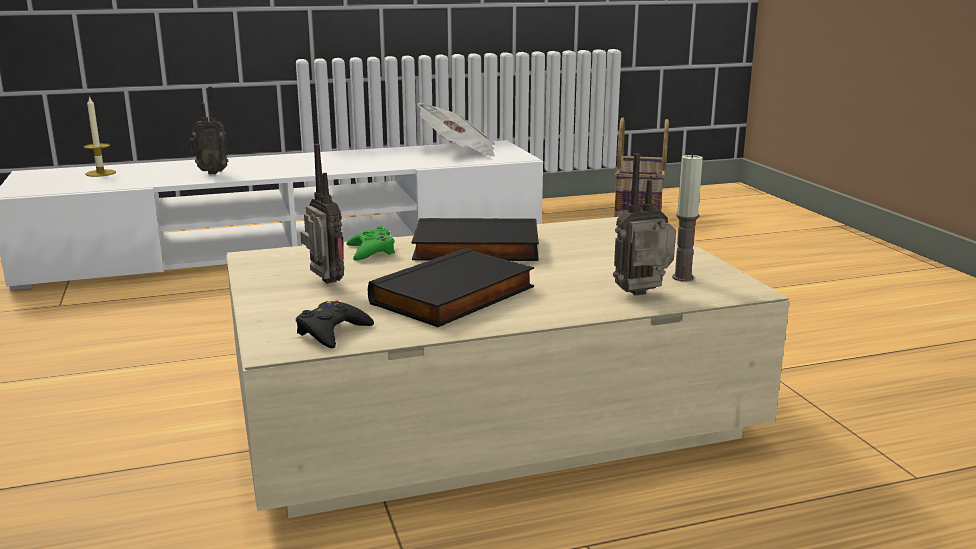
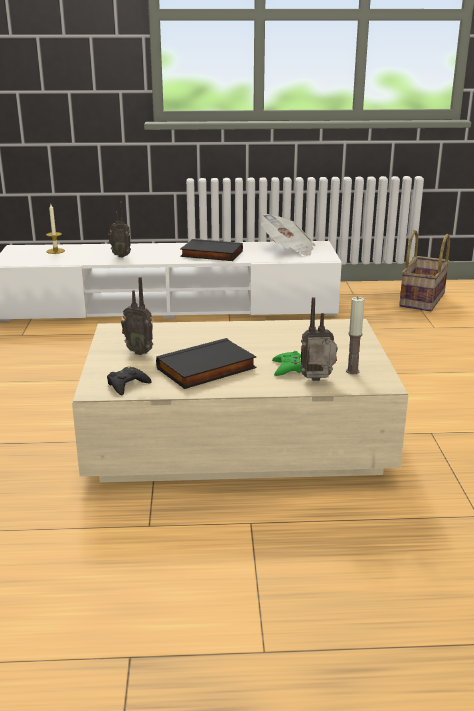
camera: 15 degrees right, 5 degrees up
(324, 283) = (140, 351): radio -> radio turned 135 degrees clockwise
(371, 251) = (178, 331): green game controller -> green game controller (287, 368)
(475, 249) = (240, 336): black book -> black book (211, 254)

